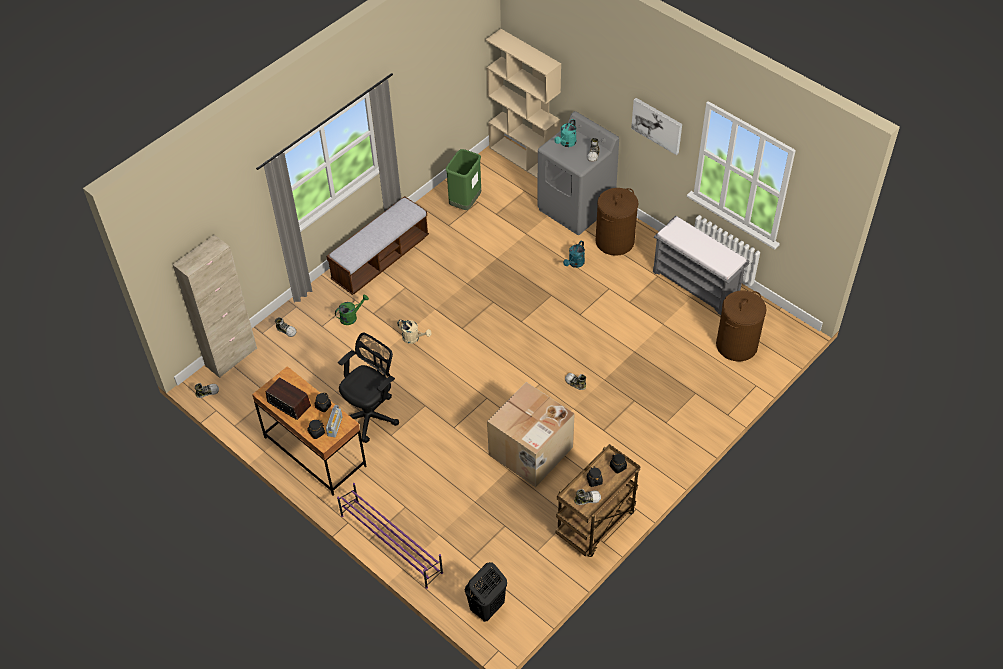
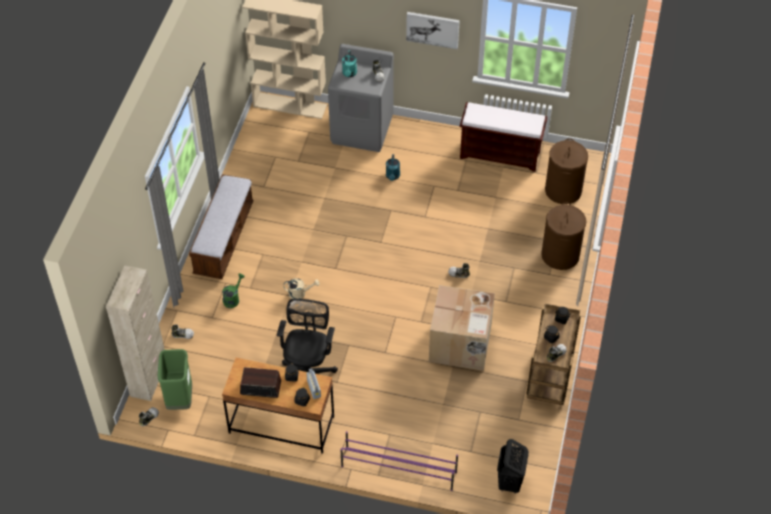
camera: 30 degrees left, 0 degrees up
(465, 203) = (265, 162): green trash can -> green trash can (179, 399)
(615, 241) = (413, 145): brown laundry basket -> brown laundry basket (560, 255)
(696, 284) = (501, 154): grey bench -> brown bench

